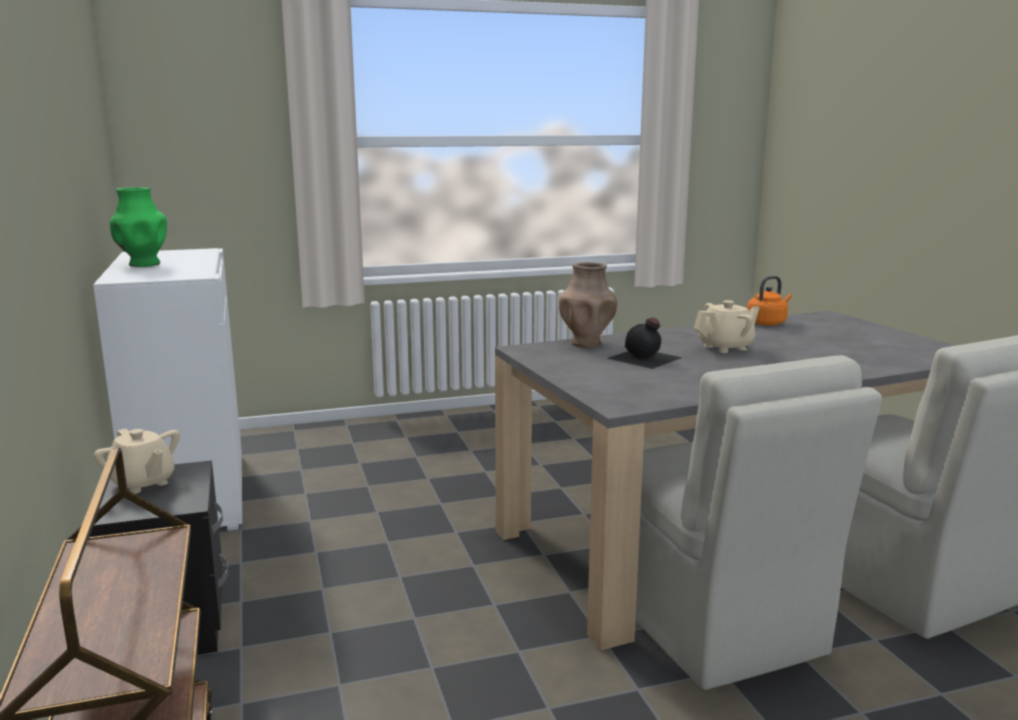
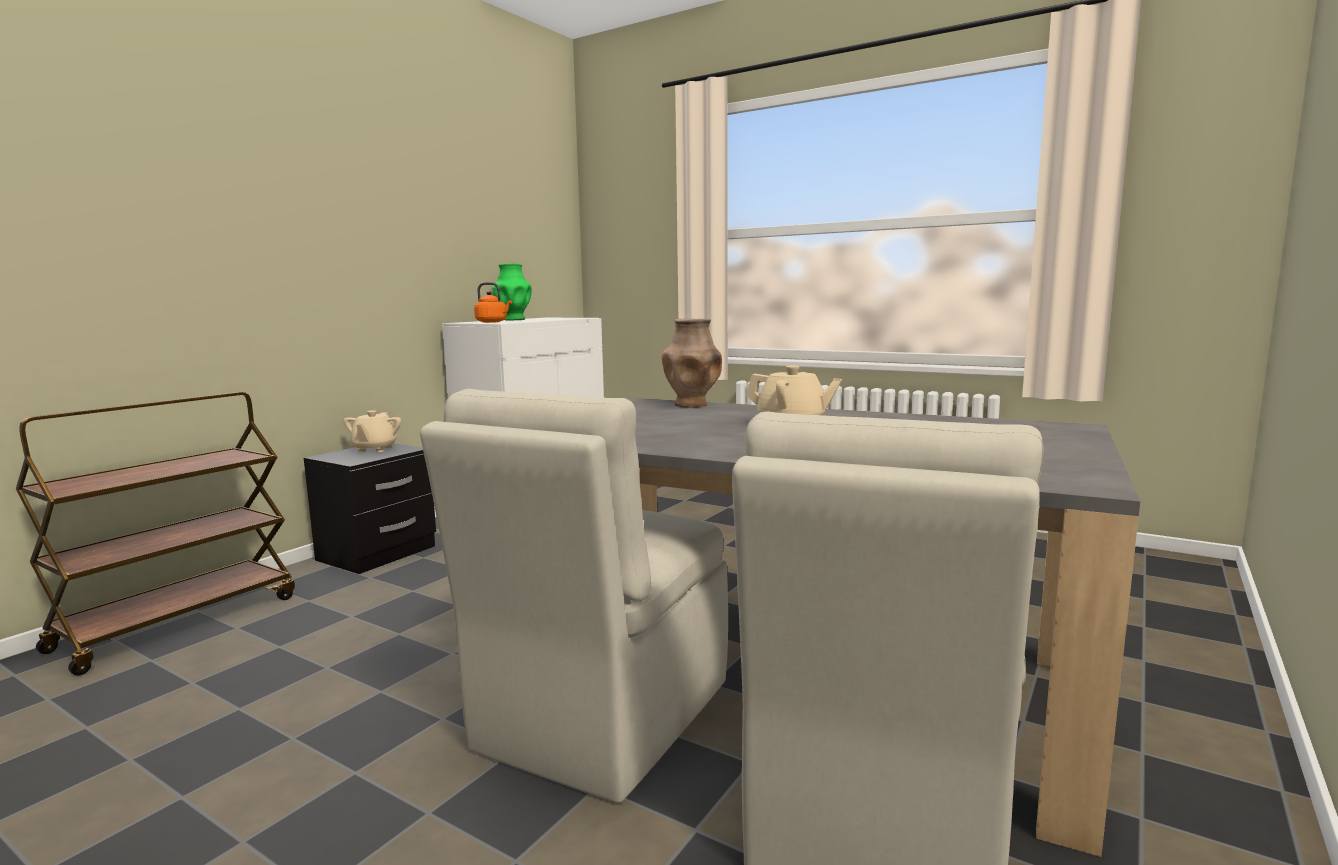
camera: 50 degrees right, 5 degrees down
(644, 358) = (683, 418): black bottle -> none
(767, 323) = (946, 420): orange kettle -> orange kettle (493, 322)

